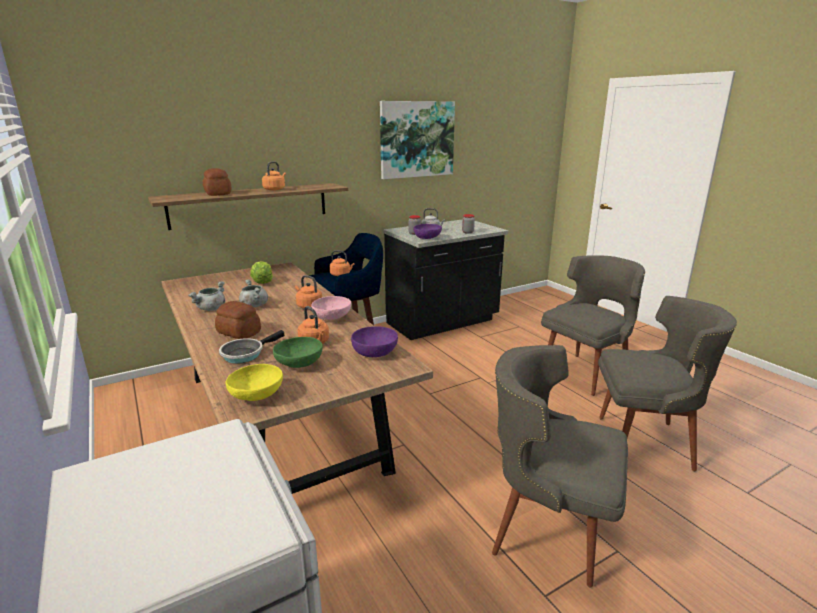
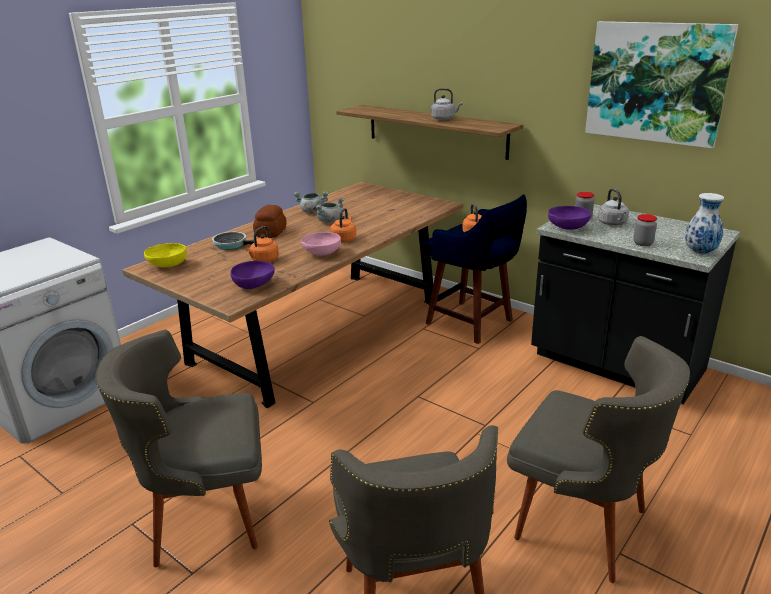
camera: 70 degrees right, 5 degrees up
(217, 193) = (396, 112): bread -> none
(262, 282) = (389, 209): lettuce -> none
(275, 189) = (444, 119): orange kettle -> grey kettle
(299, 365) = (220, 265): green bowl -> none
(490, 228) = (700, 252): none -> vase
(549, 533) = (208, 519): grey chair -> grey chair turned 105 degrees counterclockwise

